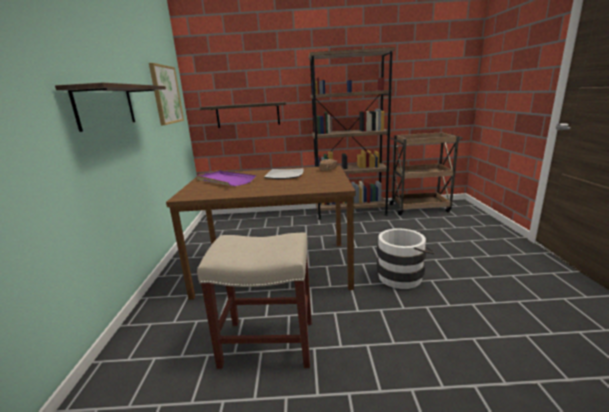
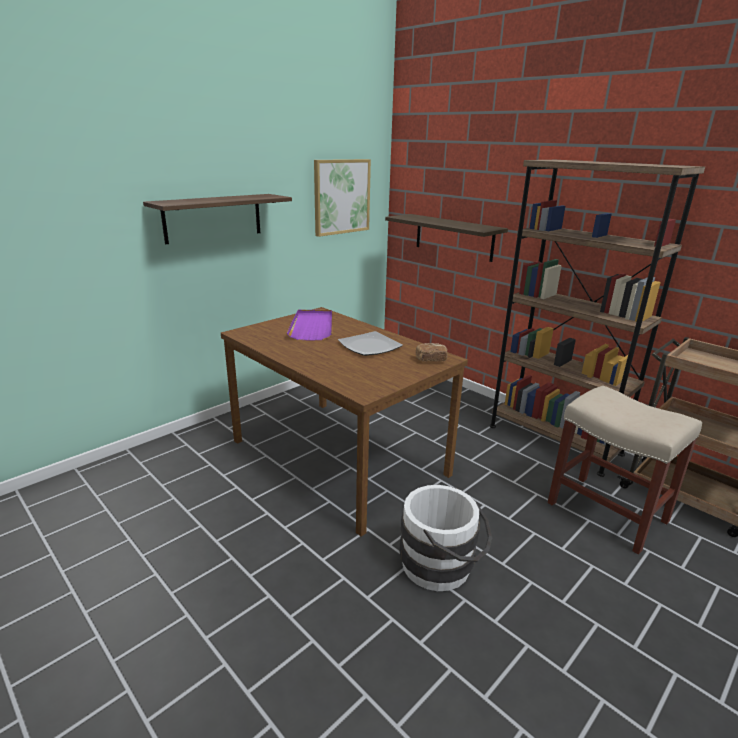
camera: 45 degrees right, 5 degrees up
(266, 343) = (214, 522): beige stool -> beige stool (605, 511)

